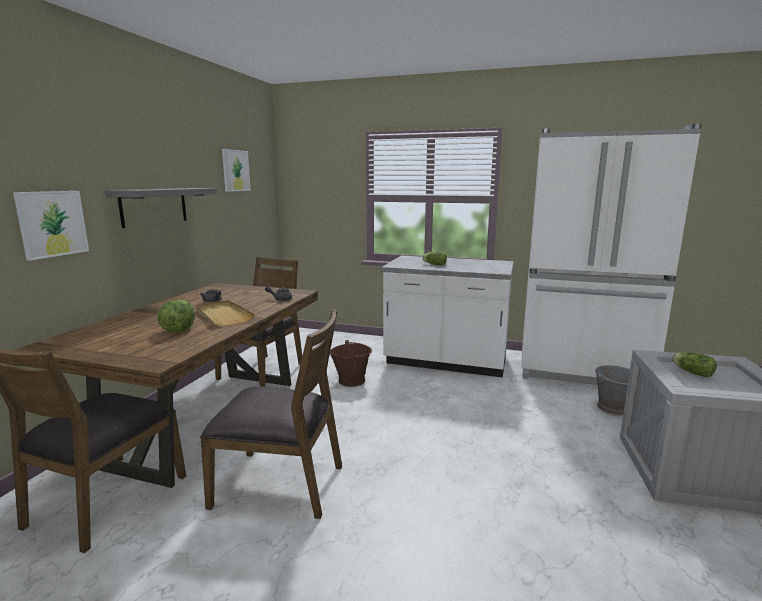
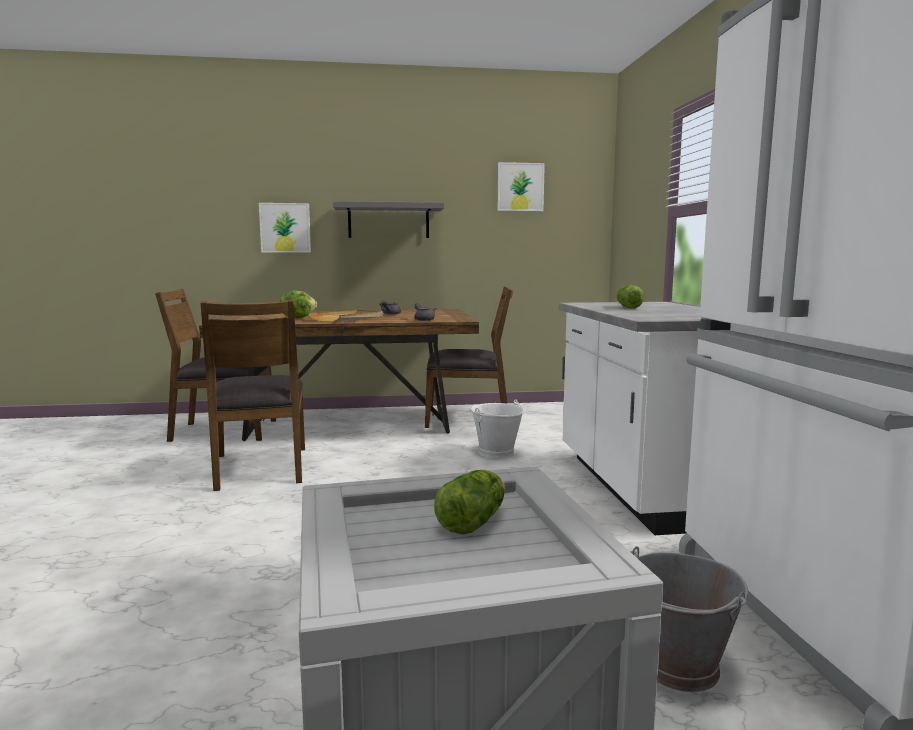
camera: 65 degrees right, 5 degrees down
(352, 380) = (497, 452): brown bucket -> white bucket

